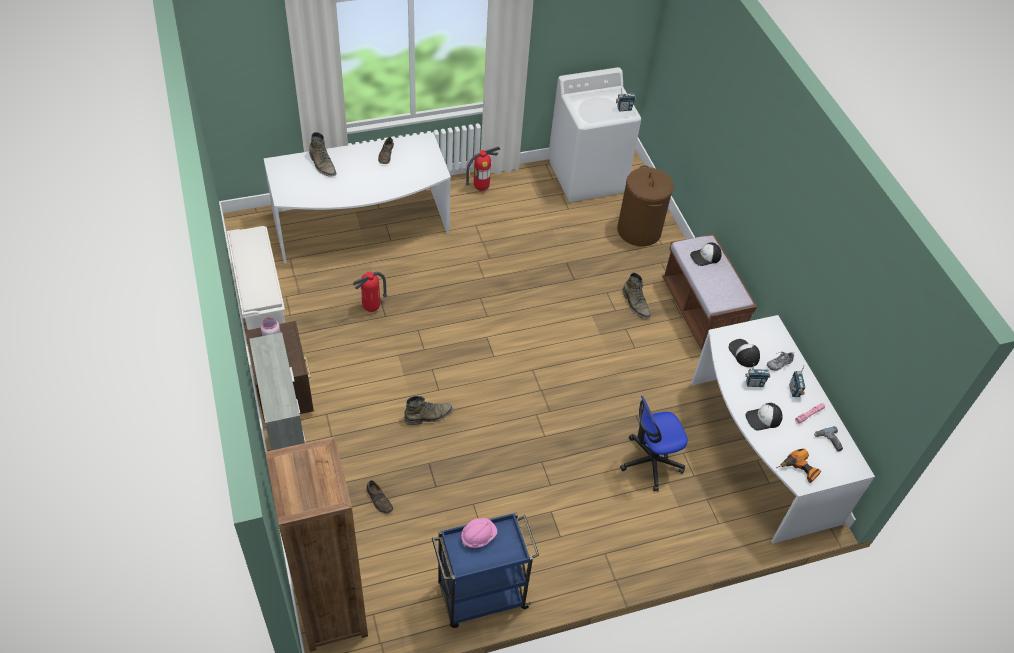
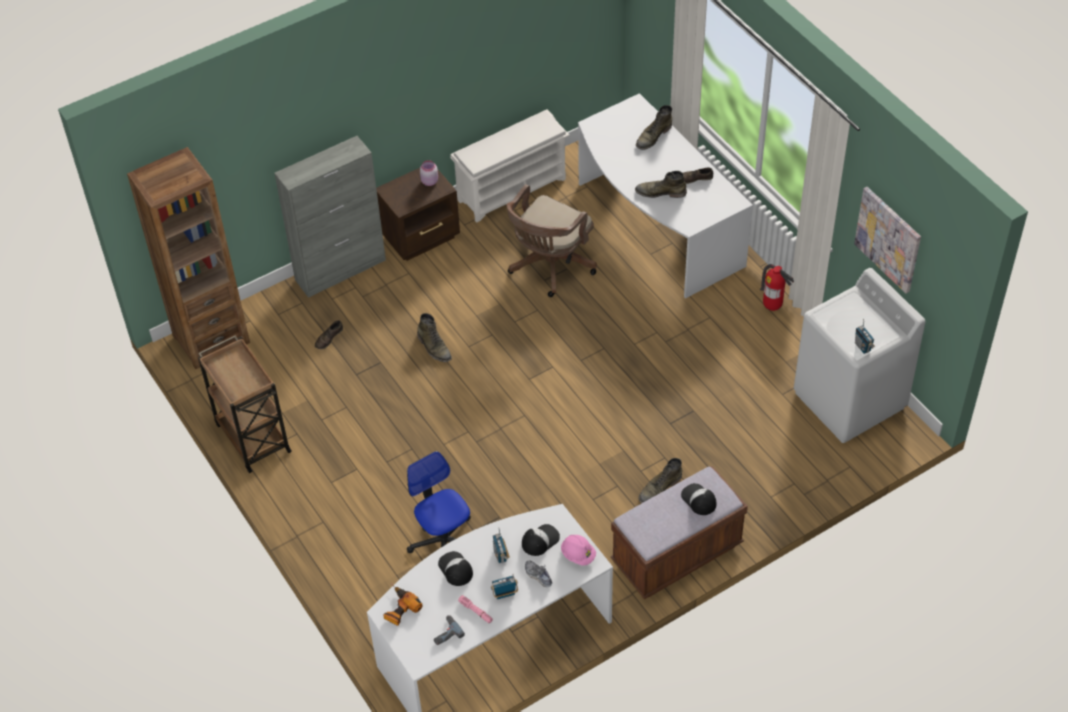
camera: 80 degrees right, 0 degrees up
(371, 309) = (549, 267): fire extinguisher -> brown office chair
(391, 178) = (660, 192): none -> green boot
(478, 536) = (247, 367): pink hard hat -> pink hard hat (578, 555)
(480, 596) = (252, 436): blue cart -> brown cart
(570, 39) = (888, 239): none -> picture
(639, 231) = (781, 470): brown laundry basket -> none

